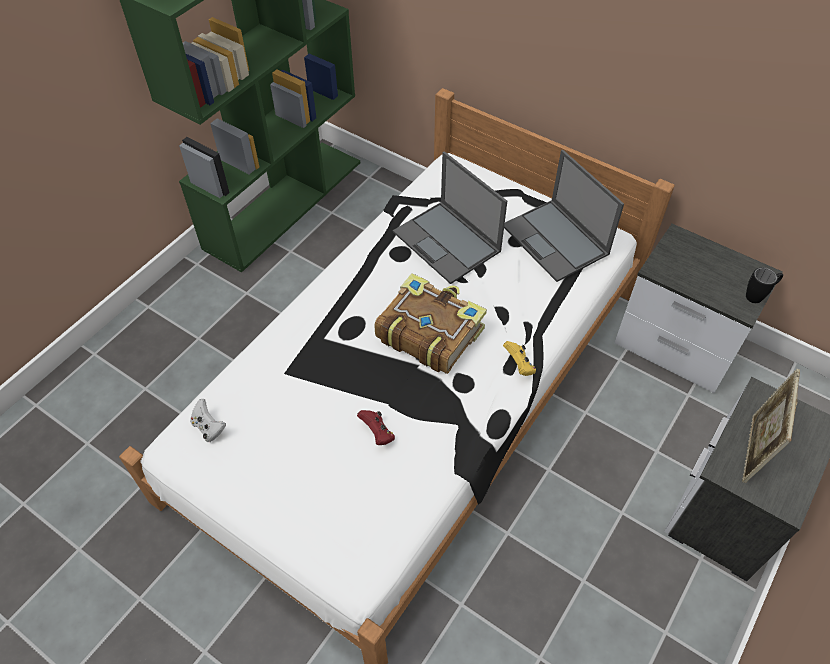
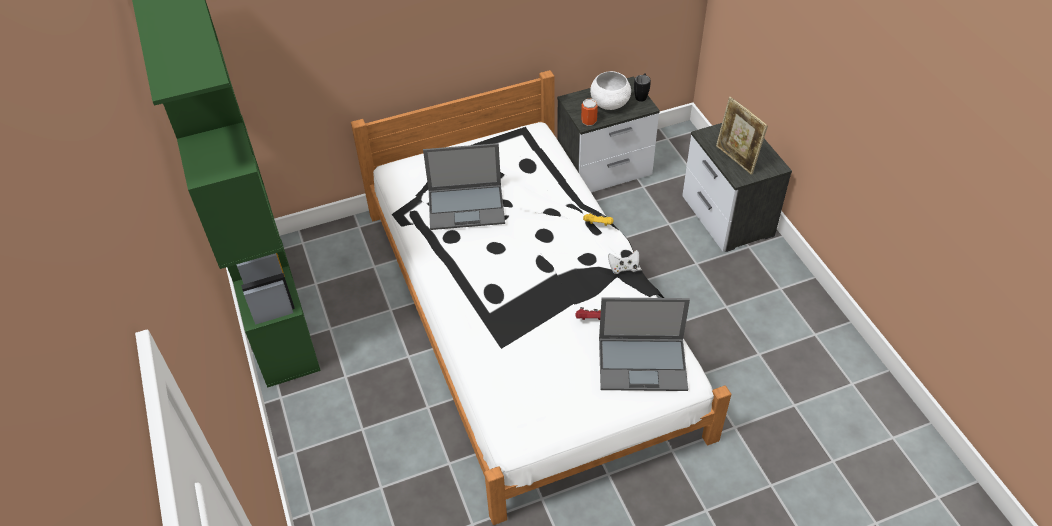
camera: 55 degrees left, 5 degrees down
(209, 427) = (513, 411): white game controller -> white game controller (623, 268)
(429, 332) = (534, 254): book -> none
(556, 240) = (516, 155): laptop -> laptop (643, 363)
(662, 270) = (589, 121): none -> can
(710, 273) = (609, 104): none -> white bowl

